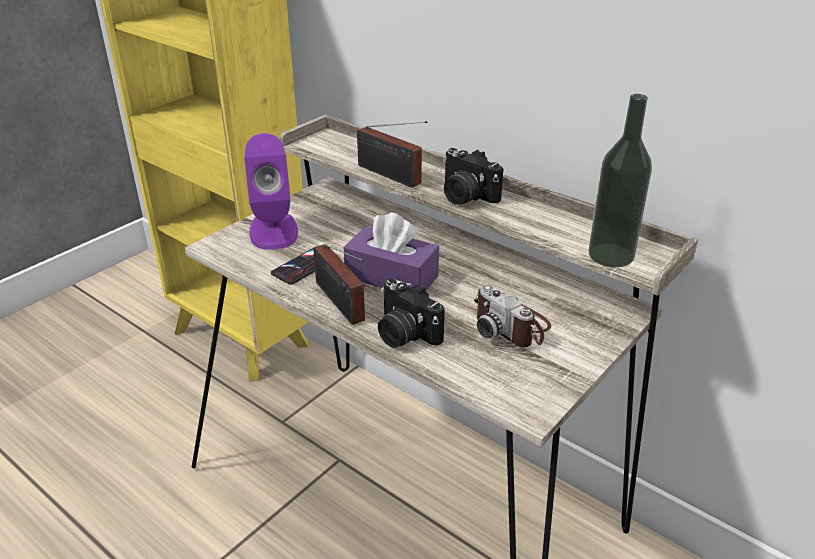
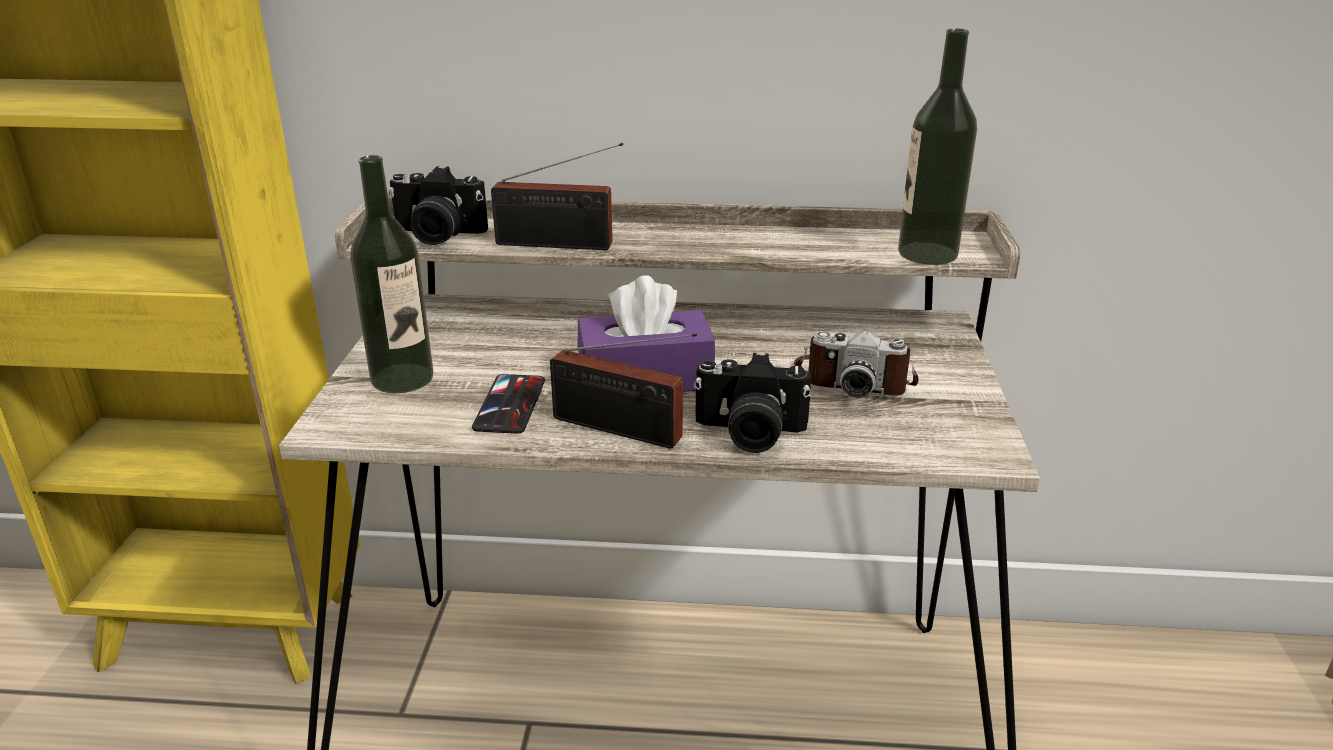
camera: 35 degrees left, 5 degrees down
(273, 231) = (402, 378): purple speaker -> bottle
(465, 196) = (686, 242): camera -> camera (437, 235)

